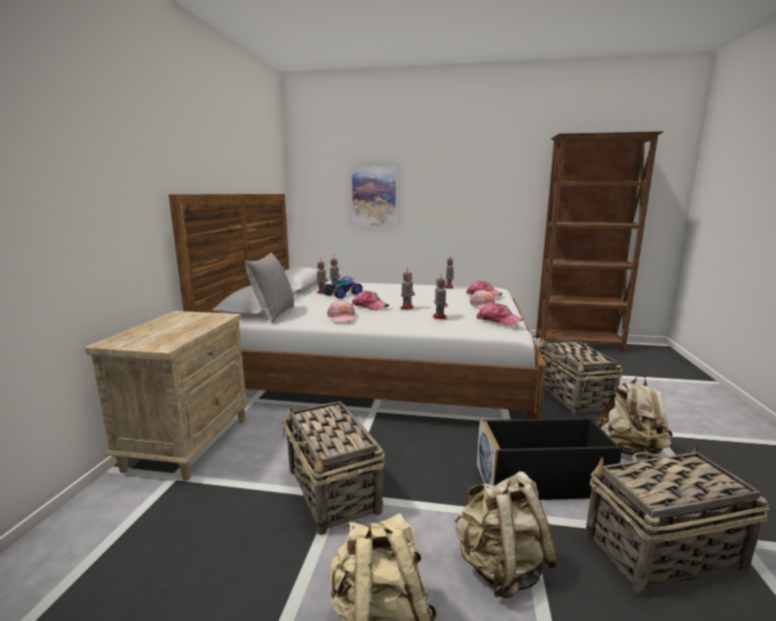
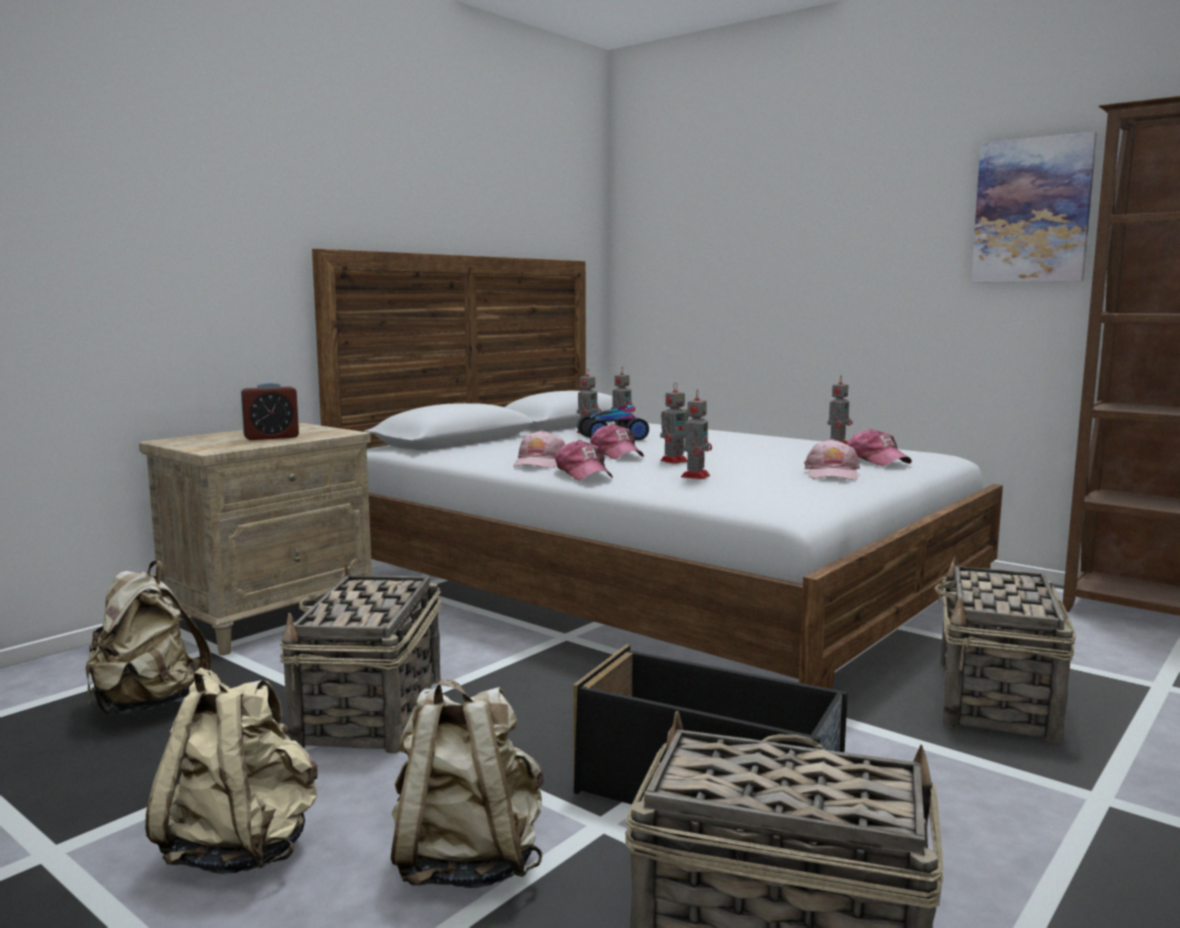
camera: 30 degrees right, 5 degrees down
(184, 327) = (271, 437): none -> alarm clock
(273, 314) = (454, 449): grey pillow -> none
(374, 197) = (747, 265): picture -> picture (1032, 211)
(498, 321) = (794, 492): cap -> cap (584, 474)
(630, 451) = (978, 807): beige backpack -> beige backpack (147, 705)

